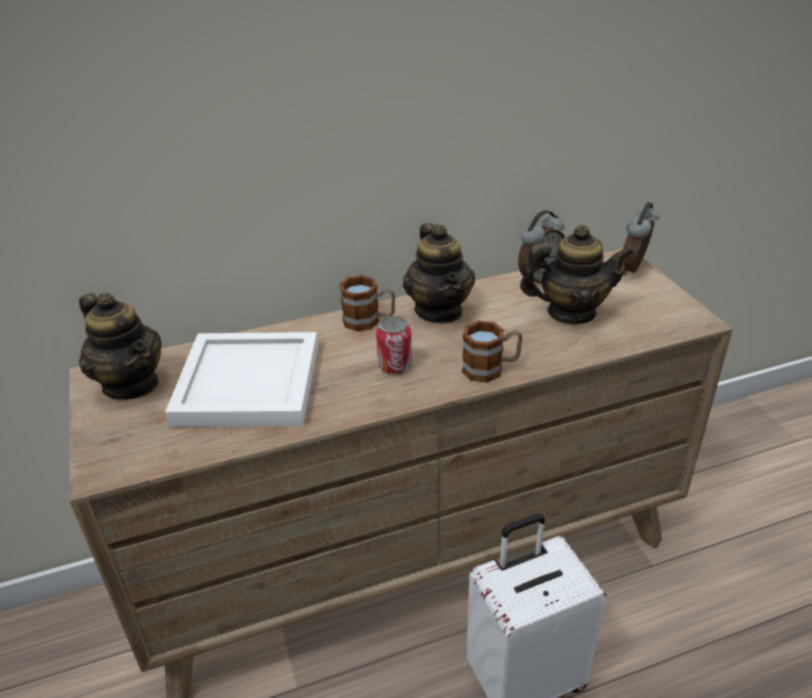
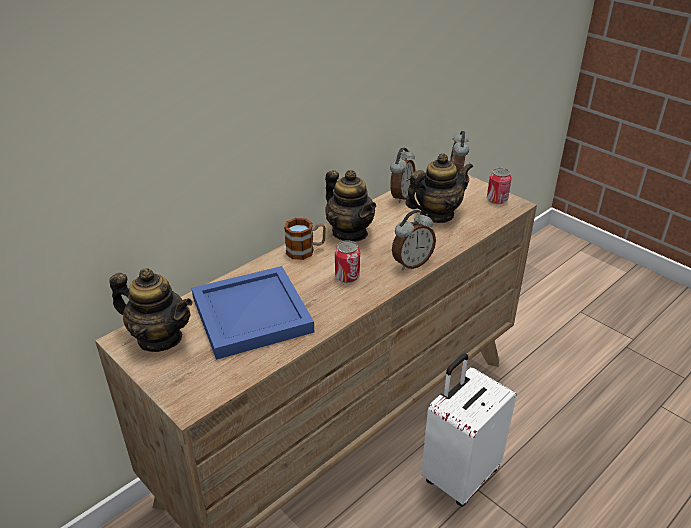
camera: 25 degrees left, 0 degrees up
(246, 385) = (250, 316): white tray -> blue tray
(491, 368) = (411, 263): mug -> alarm clock
(674, 309) = (497, 199): none -> can

